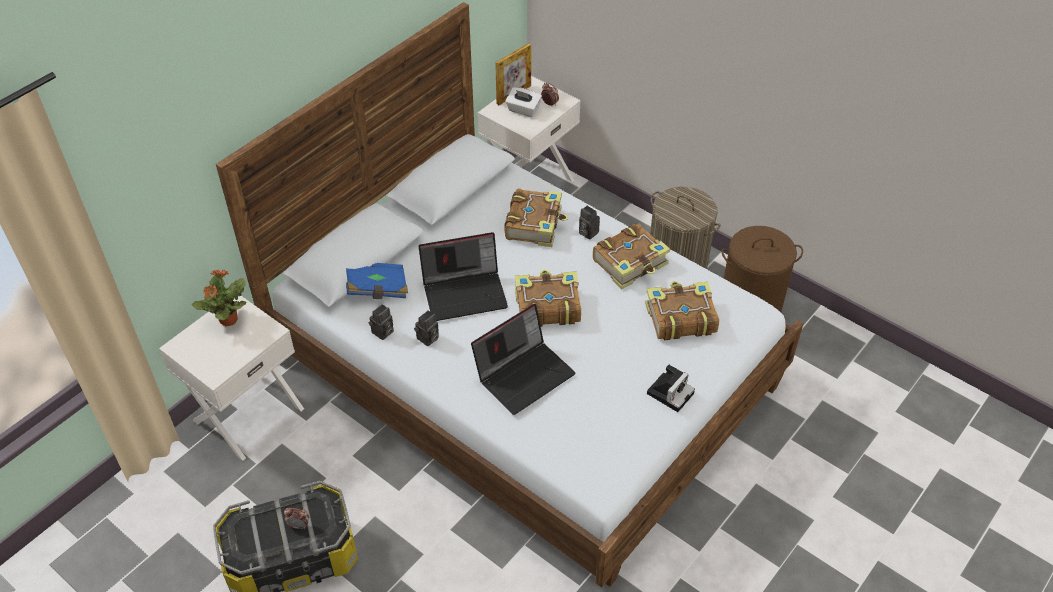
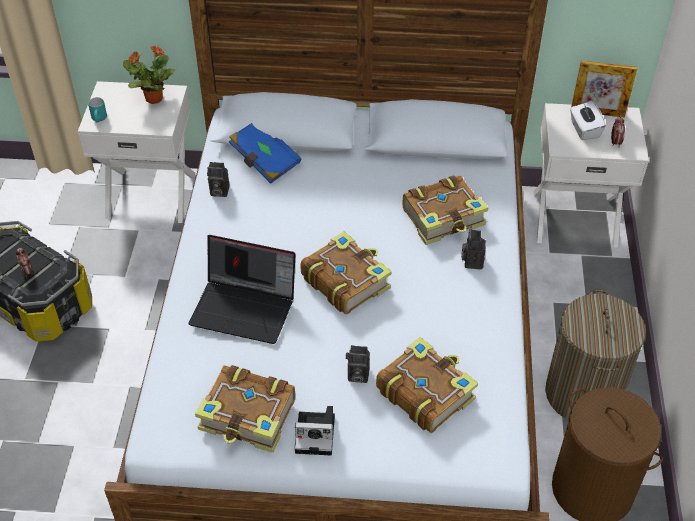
camera: 55 degrees right, 0 degrees up
(216, 368) = (100, 120): none -> turquoise mug
(428, 339) = (235, 223): camera -> camera (357, 375)
(465, 292) = (311, 217): laptop -> none
(631, 263) = (464, 315): book -> book (248, 417)

